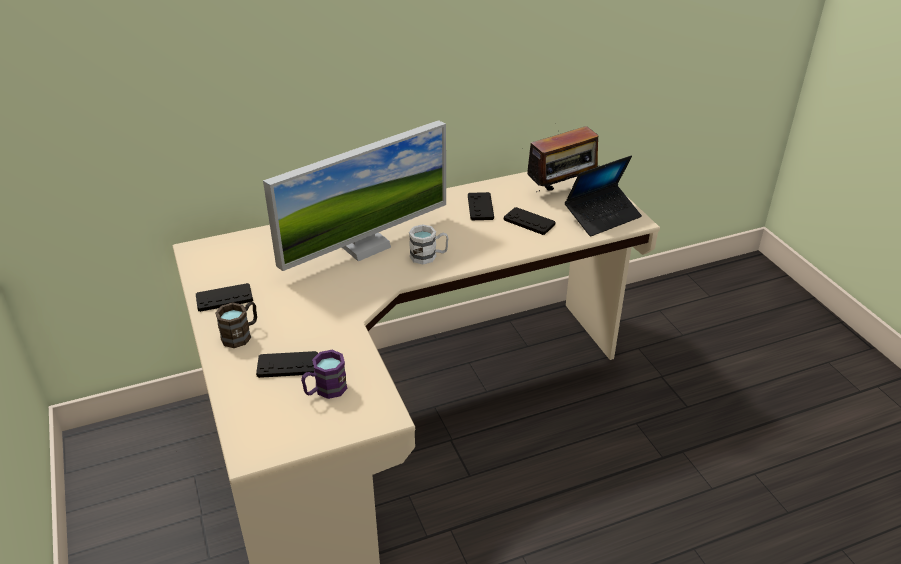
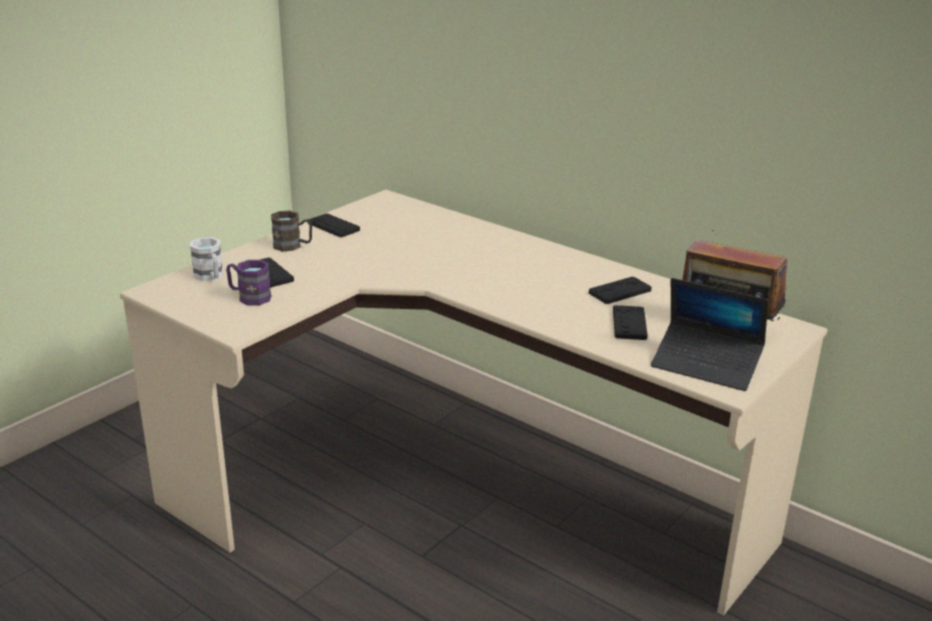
camera: 60 degrees right, 10 degrees down
(365, 246) = (474, 257): monitor -> none
(429, 256) = (495, 289): white mug -> white mug (210, 277)

